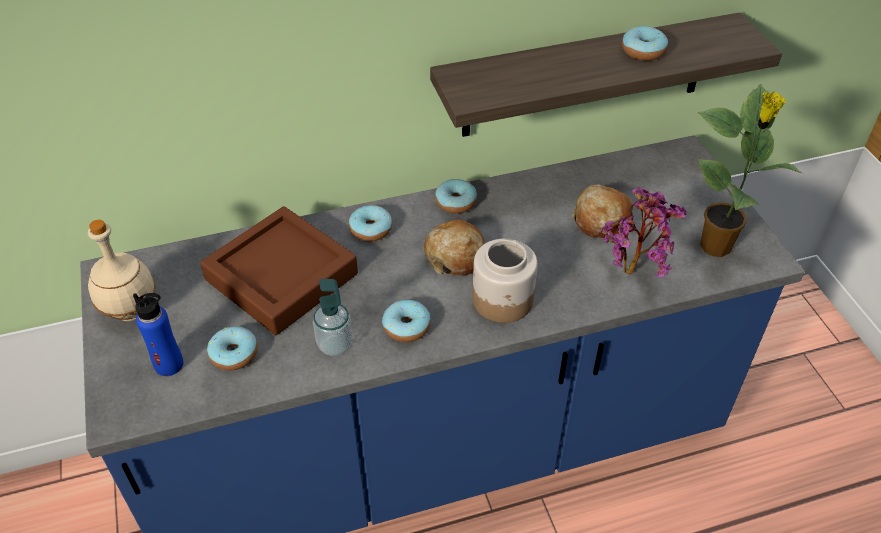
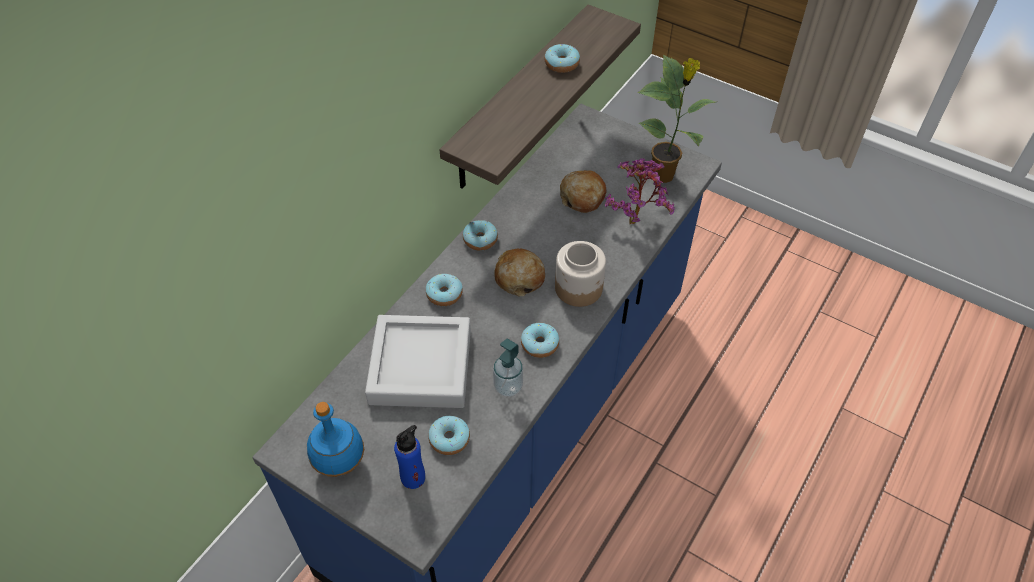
camera: 40 degrees left, 5 degrees up
(132, 310) = (340, 462): beige bottle -> blue bottle
(281, 277) = (420, 366): brown tray -> grey tray

